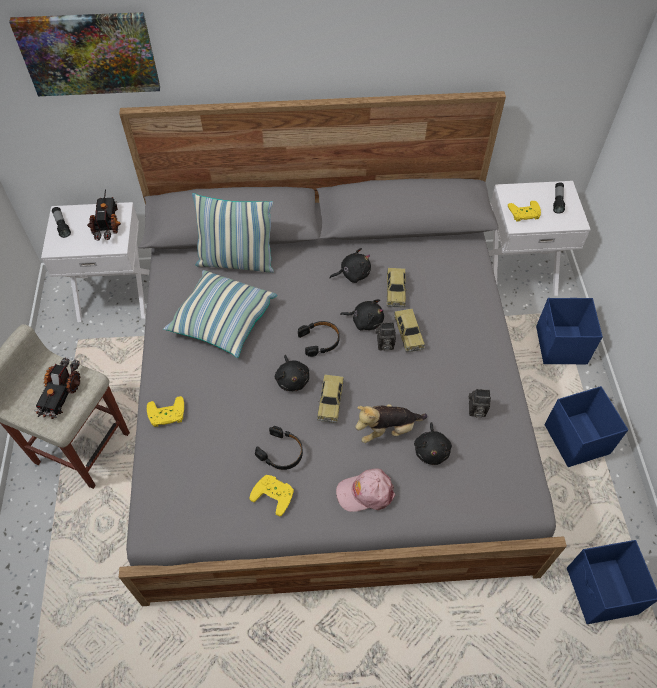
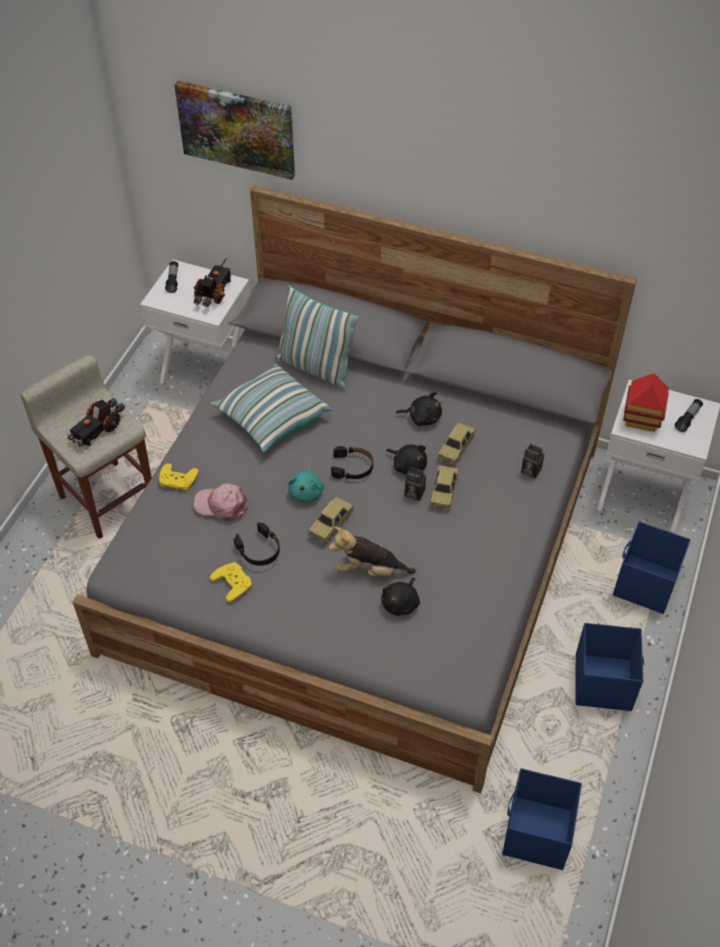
camera: 25 degrees right, 5 degrees down
(292, 379) = (306, 492): black plush toy -> turquoise plush toy
(365, 492) = (316, 614): pink cap -> pink cap (221, 505)
(476, 410) = (466, 585): camera -> camera (529, 471)
(524, 214) = (641, 419): yellow game controller -> toy house

